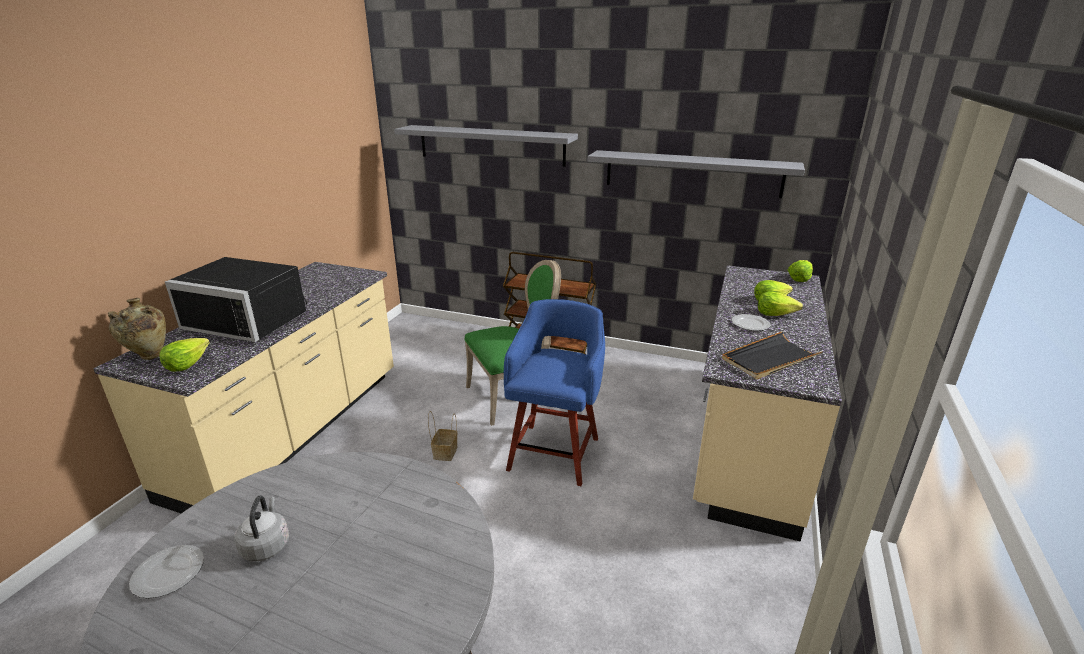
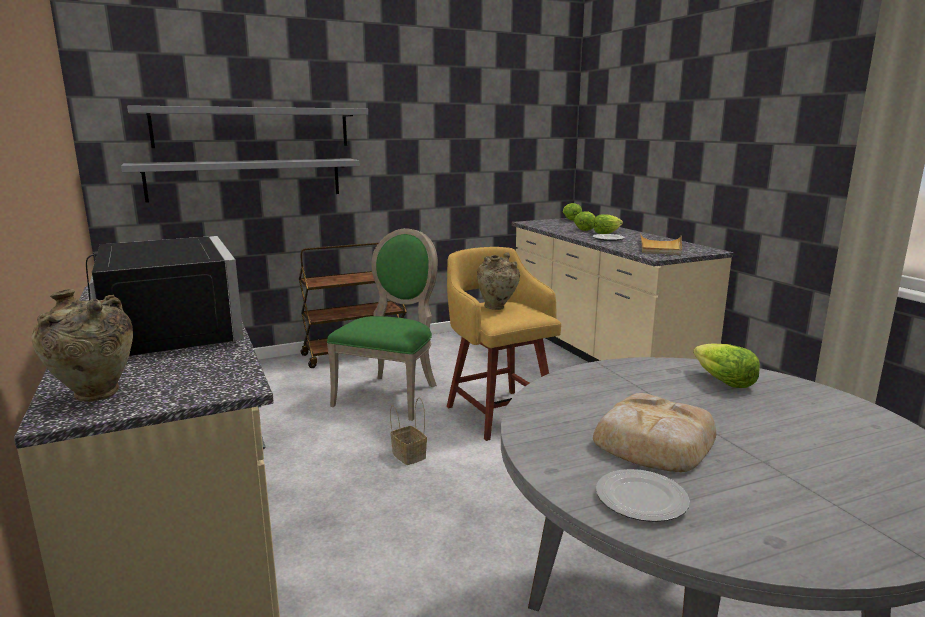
camera: 45 degrees left, 10 degrees down
(187, 364) = (192, 381): lettuce -> lettuce (722, 381)
(252, 319) = (160, 334): black microwave -> black microwave turned 90 degrees counterclockwise
(266, 545) = (652, 442): grey kettle -> bread
(551, 363) = (497, 307): none -> beige vase
(555, 451) = (499, 412): blue stool -> yellow stool
(692, 173) = (468, 142): grey shelf -> grey shelf (246, 179)
(769, 359) = (660, 247): black tray -> beige tray

